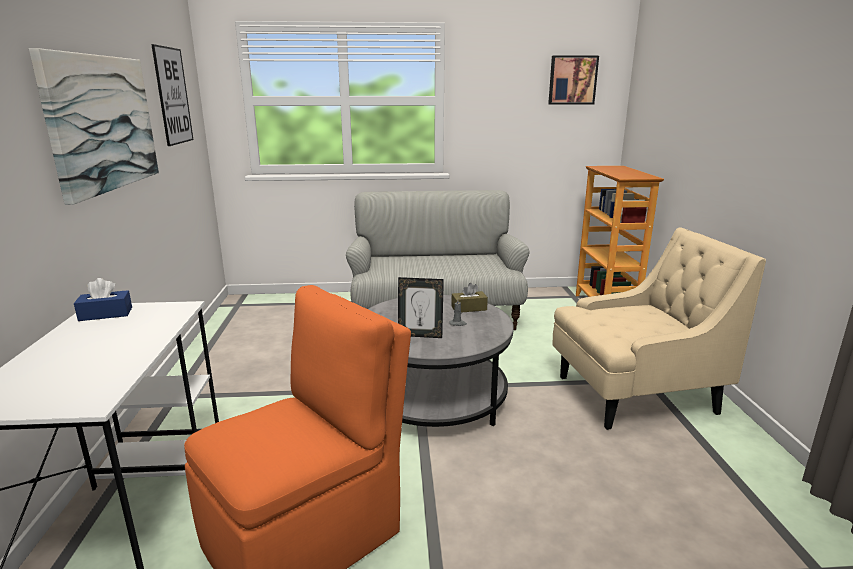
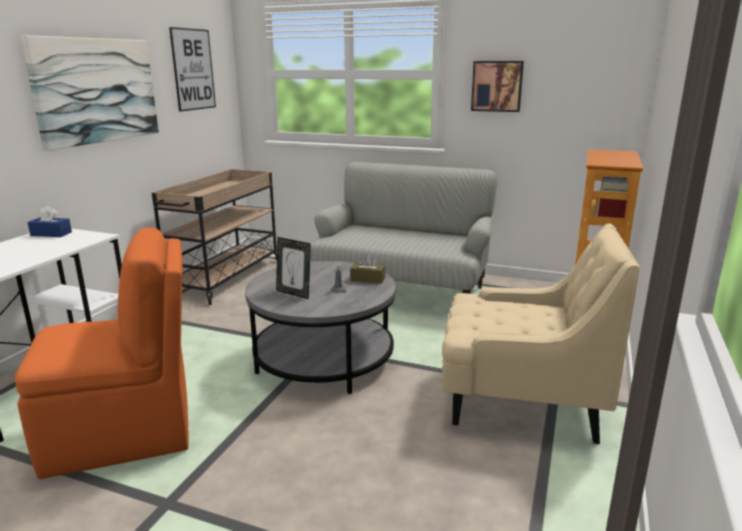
camera: 25 degrees right, 0 degrees up
(237, 335) = (225, 278): none -> beige cart
(572, 80) = (584, 52): picture -> picture (497, 86)

